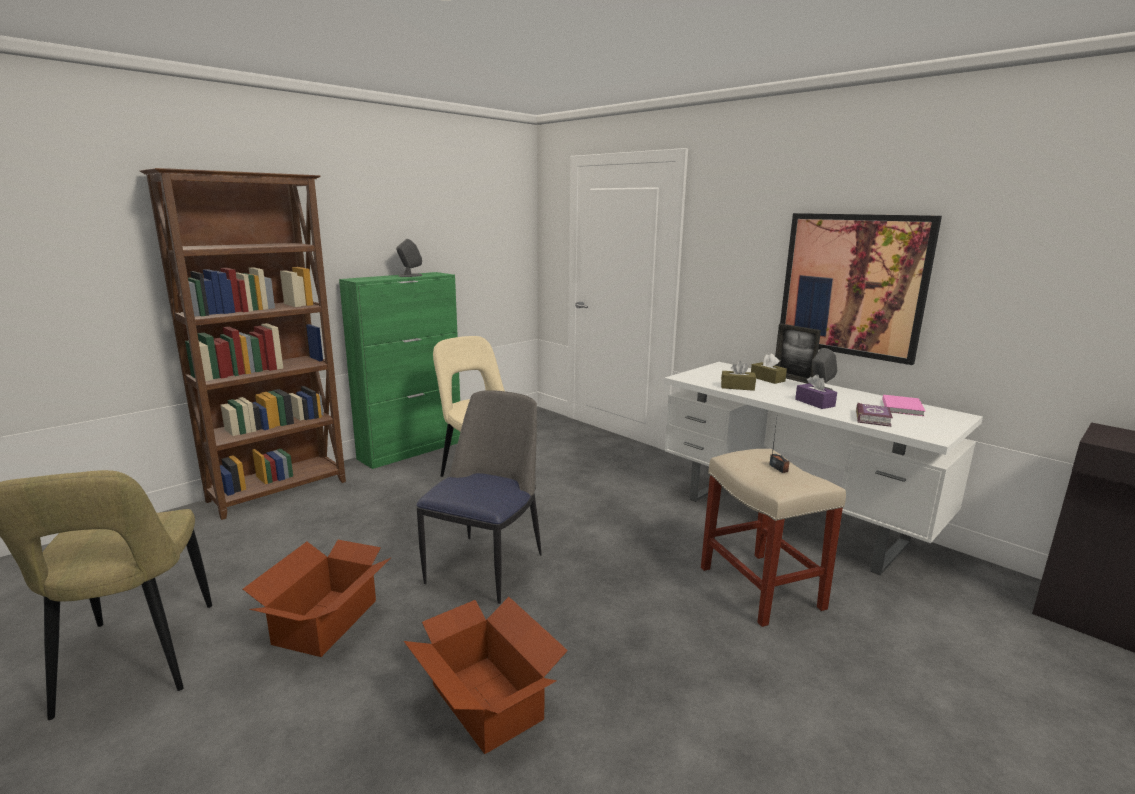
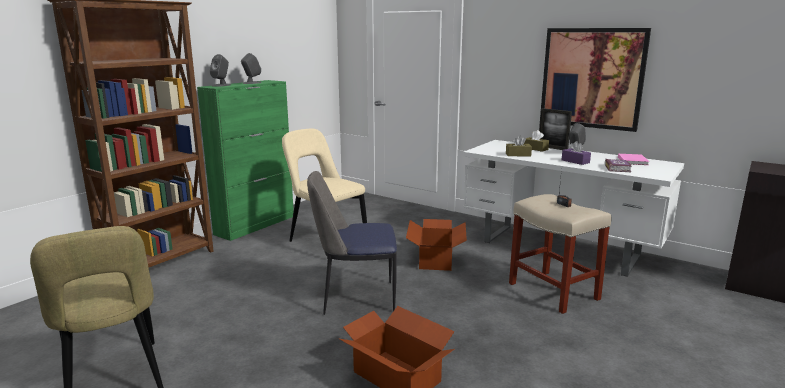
camera: 10 degrees left, 0 degrees up
(327, 621) = (253, 343): cardboard box -> cardboard box (436, 259)
(369, 278) = (221, 85): none -> grey speaker
(486, 566) = (355, 297): chair -> chair turned 105 degrees counterclockwise

